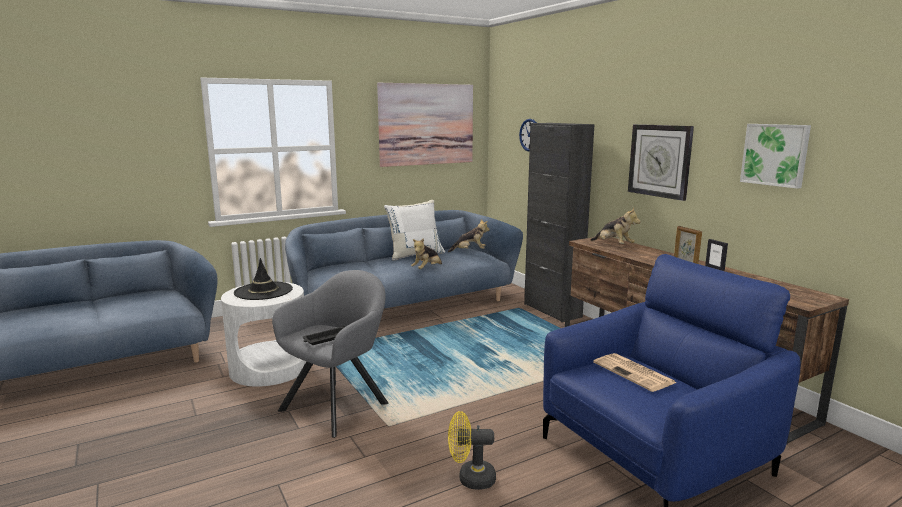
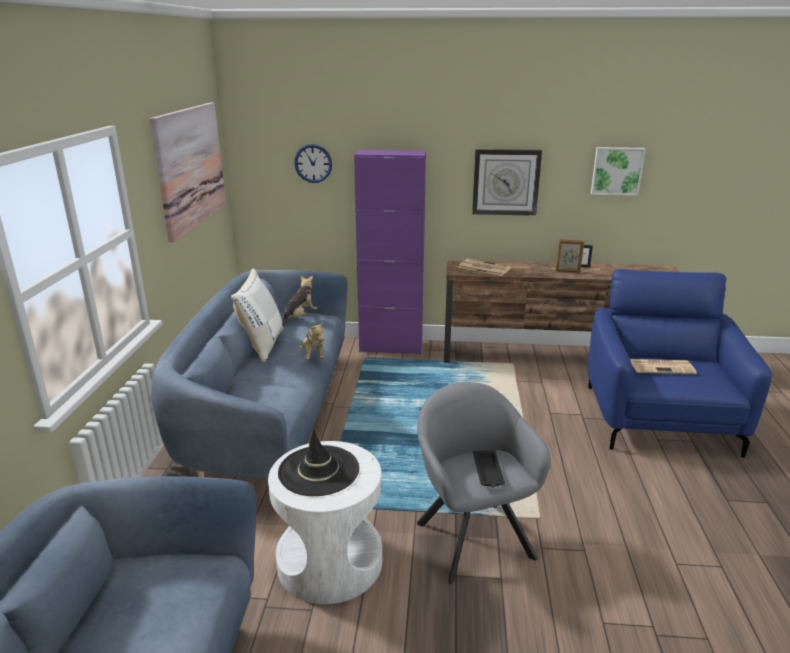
camera: 55 degrees left, 10 degrees up
(470, 479) = (649, 506): yellow fan -> none
(552, 310) = (391, 347): black cabinet -> purple cabinet
(613, 245) = (483, 268): plush toy -> newspaper

